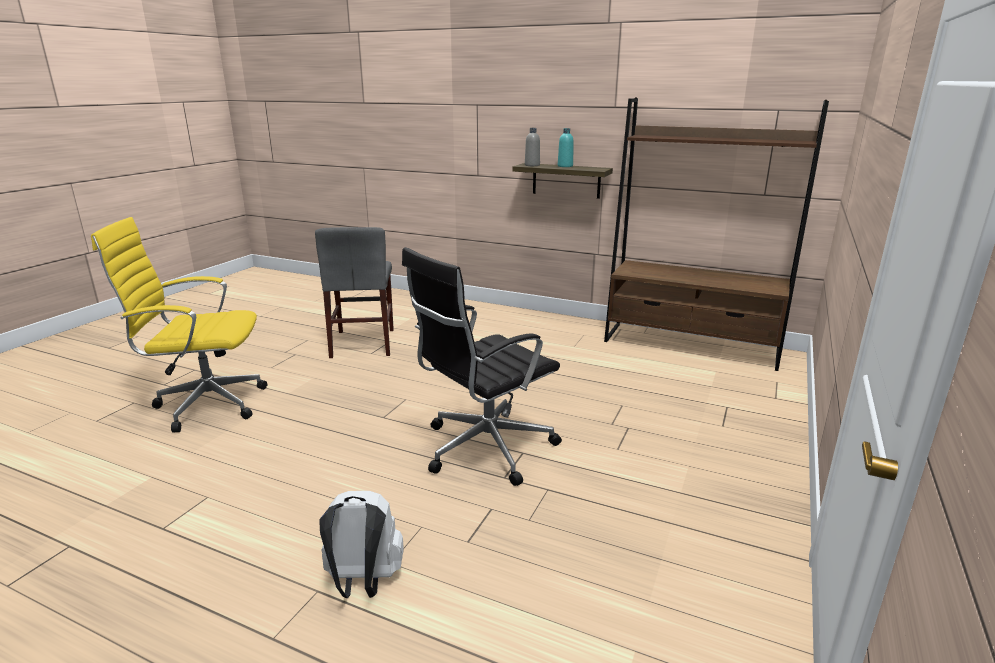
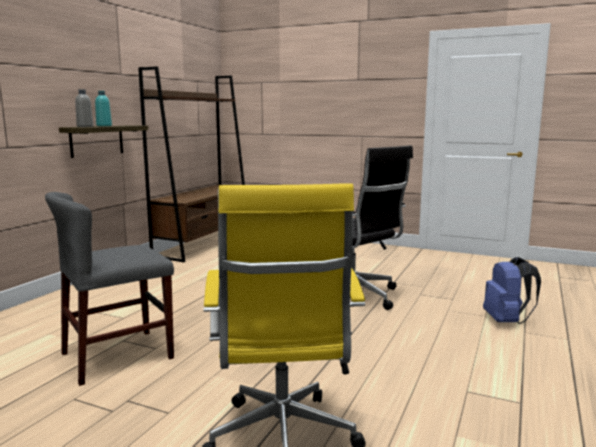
camera: 90 degrees left, 10 degrees down
(363, 343) = (117, 356): grey chair -> grey chair turned 150 degrees clockwise
(363, 582) = (506, 321): white backpack -> blue backpack

